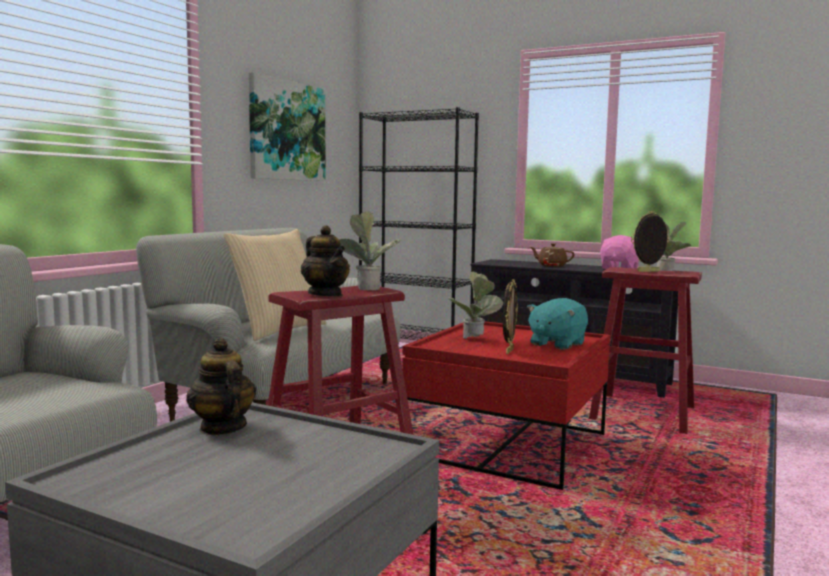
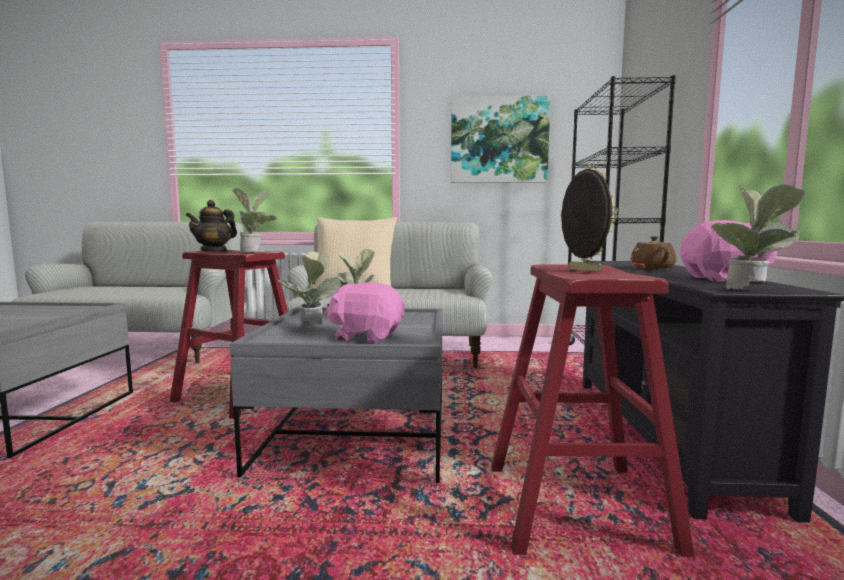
camera: 65 degrees right, 0 degrees up
(222, 428) = (69, 309): teapot -> none
(507, 445) = (356, 436): red coffee table -> grey coffee table
(508, 351) = (311, 328): picture frame -> potted plant
(556, 344) = (366, 337): turquoise plush toy -> pink plush toy

